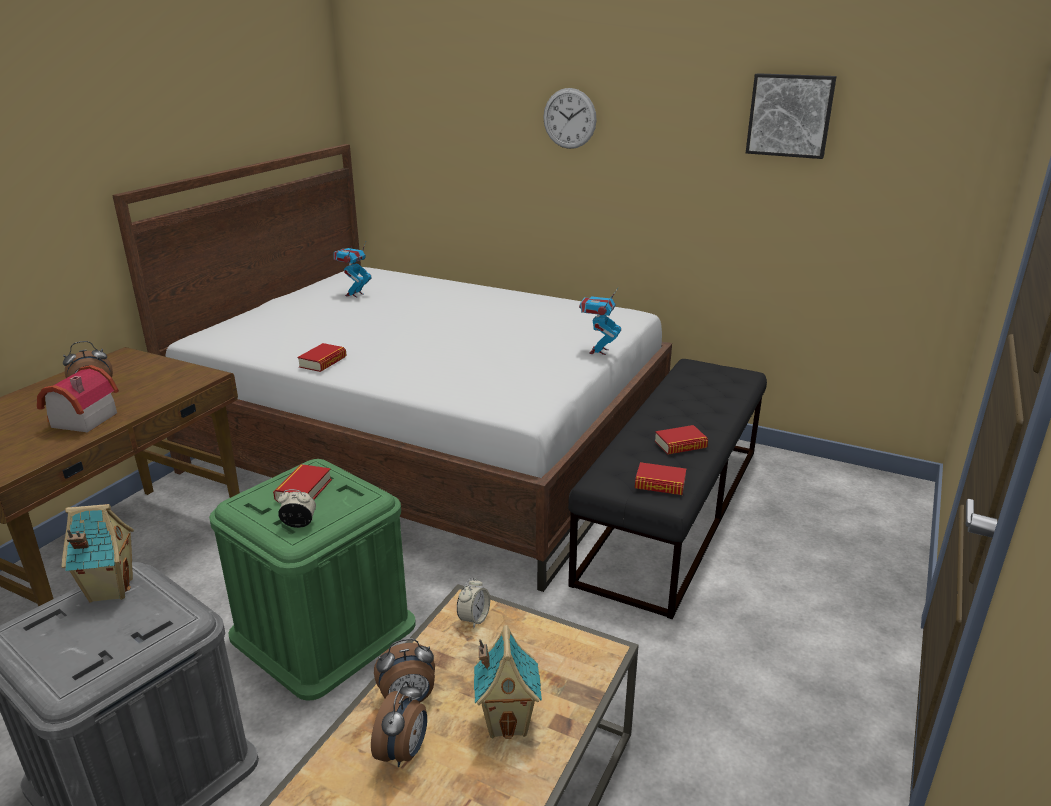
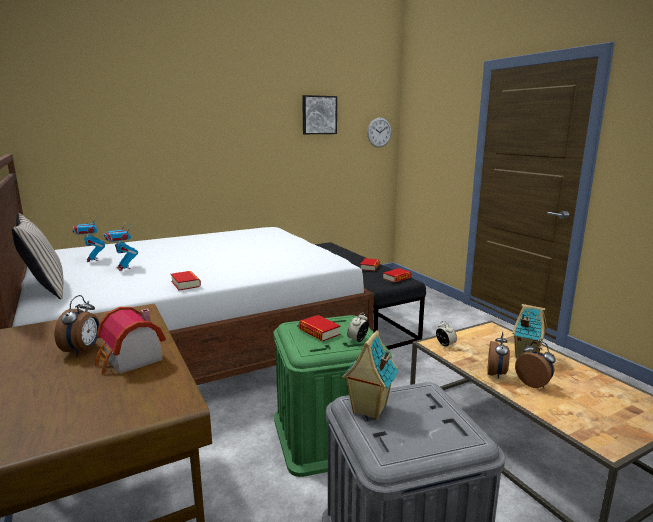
camera: 55 degrees left, 10 degrees down
(247, 318) = (45, 290): none -> beige pillow
(569, 118) = (204, 122): wall clock -> wall clock (379, 132)
(598, 351) = (300, 239): toy robot -> toy robot (123, 268)

